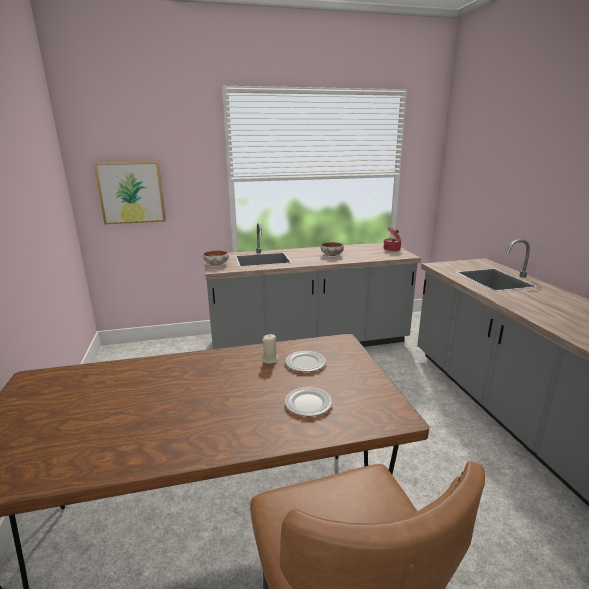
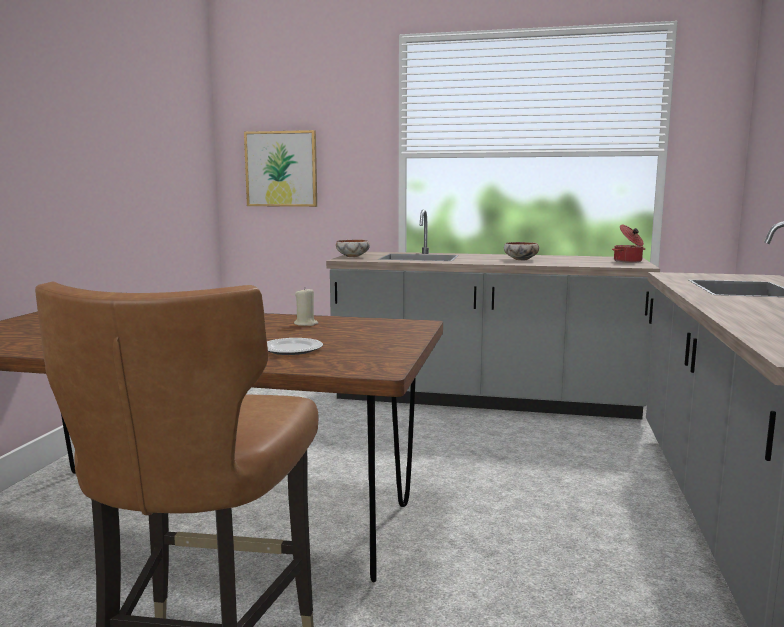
camera: 25 degrees right, 10 degrees down
(305, 363) = (341, 330): plate -> none

